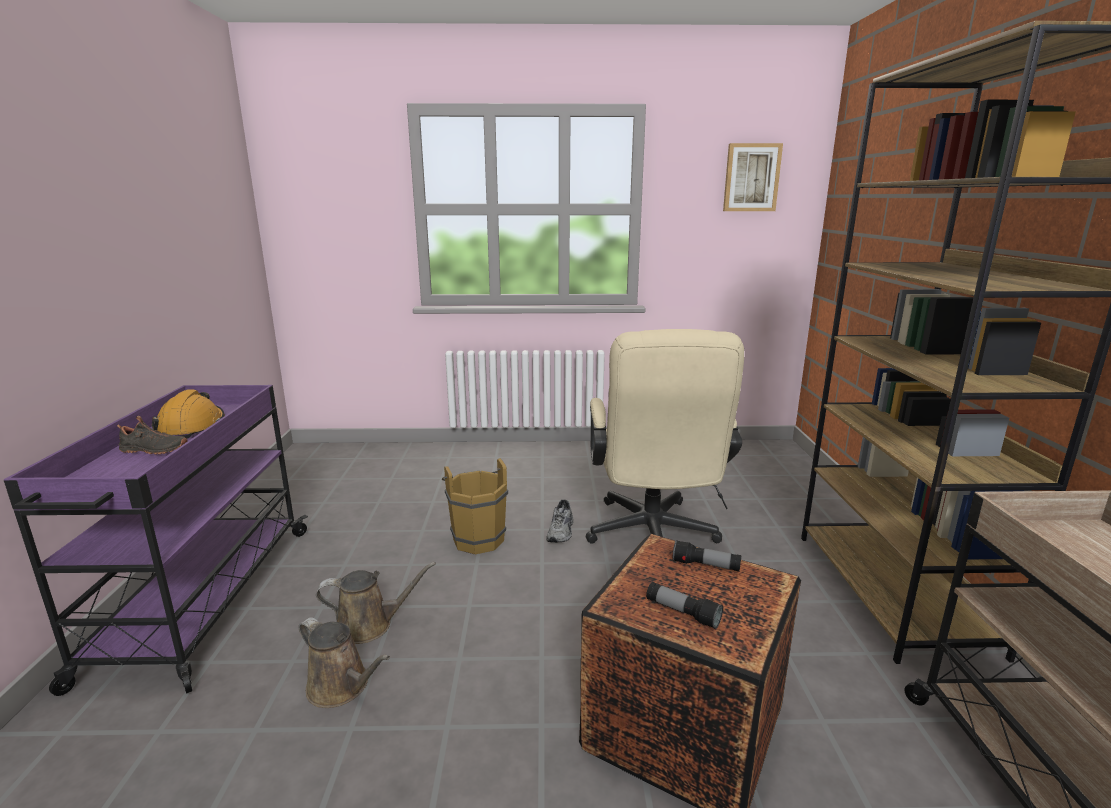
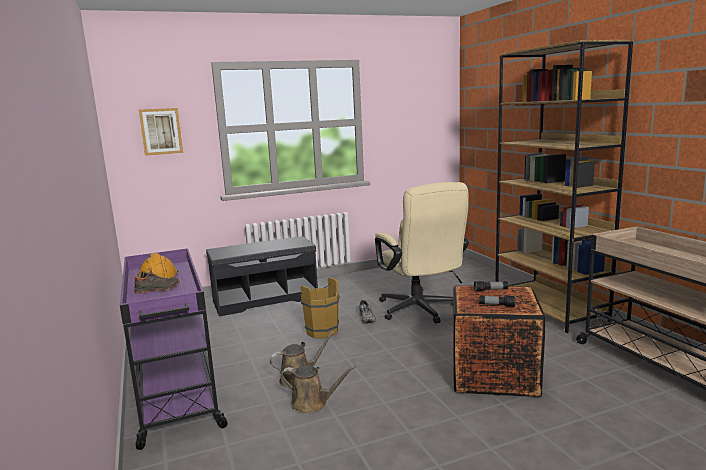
camera: 20 degrees left, 5 degrees down
(455, 463) = (266, 299): none -> grey bench
(751, 178) = (420, 100): picture -> picture (161, 131)

